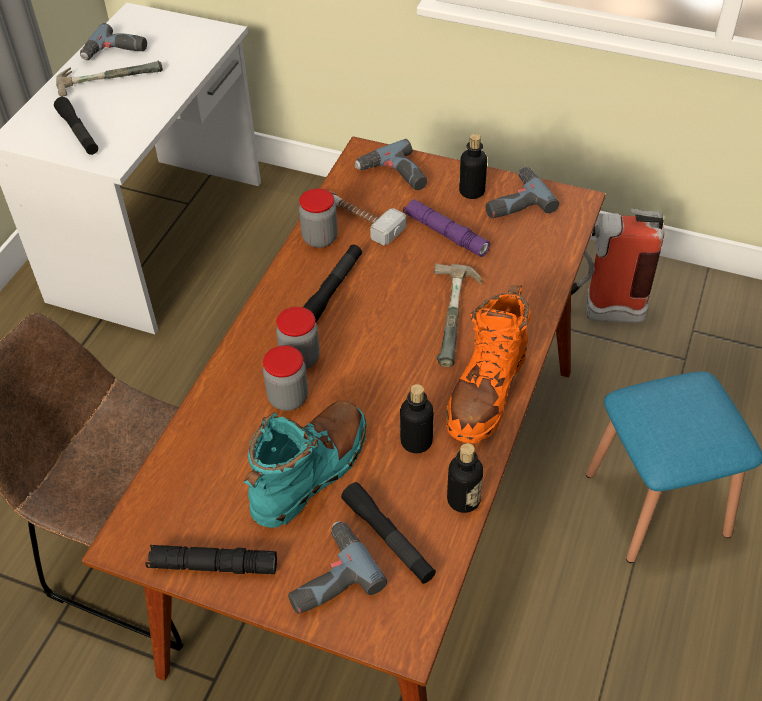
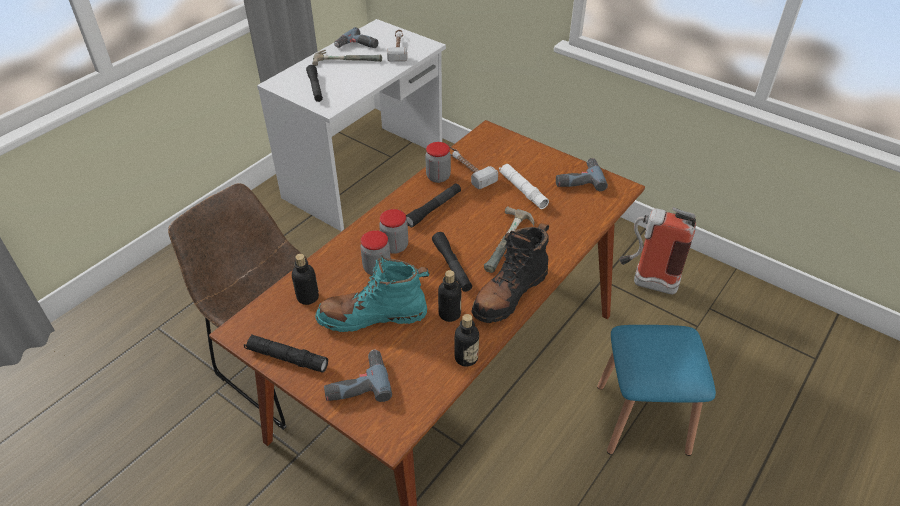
camera: 15 degrees right, 5 degrees down
(179, 45) = (398, 48): none -> hammer
(311, 471) = (373, 316): turquoise boot -> turquoise boot turned 150 degrees counterclockwise
(388, 538) = (406, 370): black flashlight -> black flashlight (452, 266)
(393, 176) = (502, 148): power drill -> none
(445, 233) = (522, 190): purple flashlight -> white flashlight
(471, 191) = (551, 167): bottle -> bottle (308, 297)
(486, 391) = (510, 293): orange boot -> black boot

